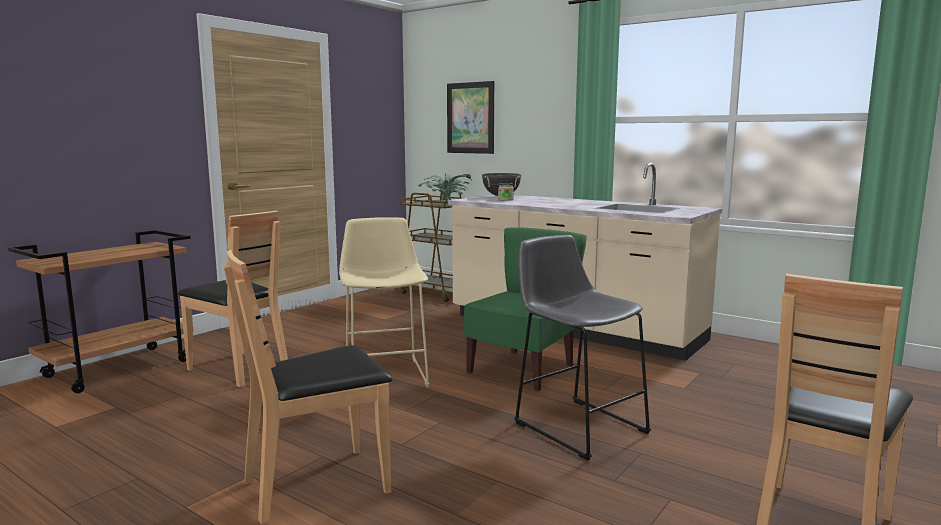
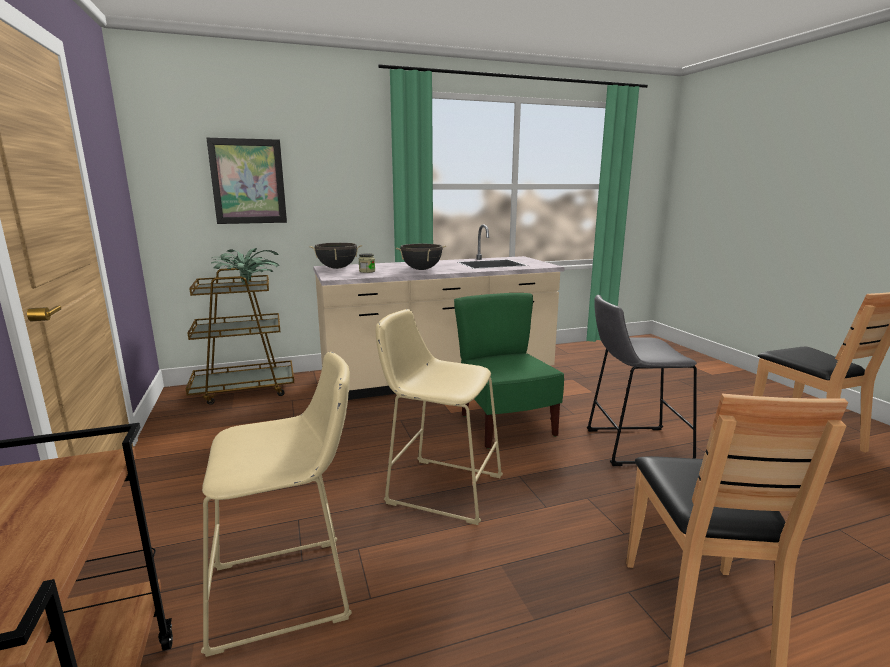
camera: 55 degrees left, 5 degrees up
(239, 369) = (289, 591): brown chair -> beige stool
(548, 203) = (421, 269): none -> black cooking pot

